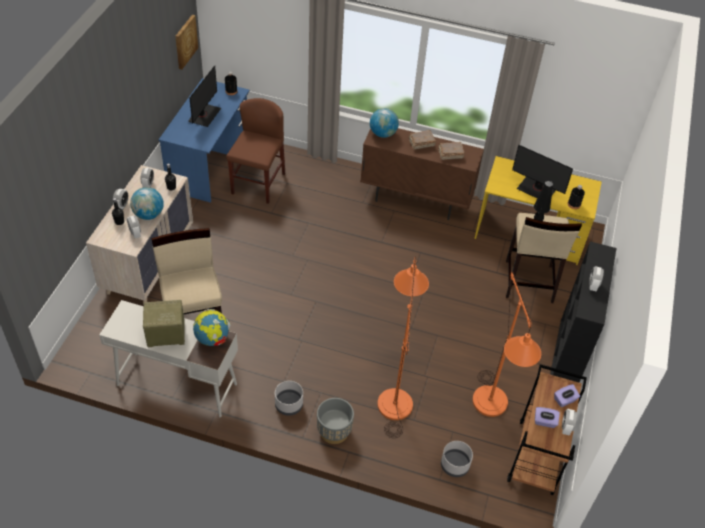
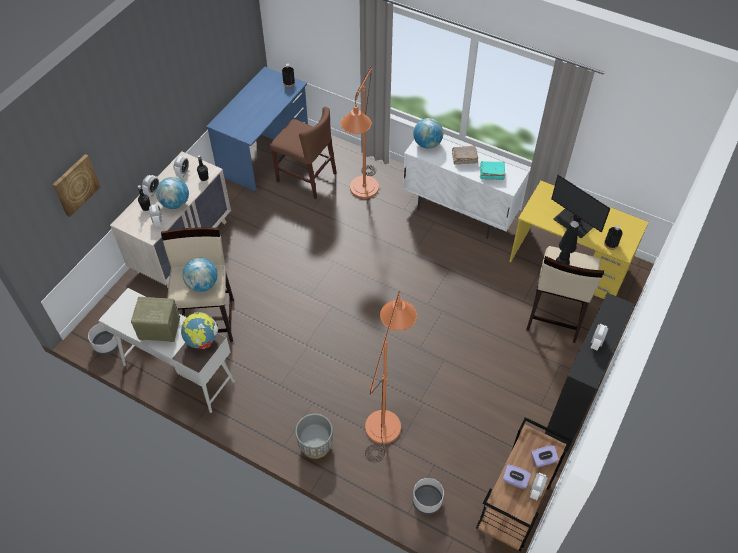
camera: 15 degrees right, 5 degrees up
(185, 41) = (242, 30): picture -> picture (75, 185)
(198, 287) = (202, 284): none -> globe
(204, 115) = (256, 105): monitor -> none
(258, 183) = (306, 177): brown chair -> brown chair turned 90 degrees clockwise
(288, 405) = (278, 411): grey planter -> grey planter (106, 345)
(416, 200) = (459, 213): brown cabinet -> white cabinet
(450, 154) = (491, 174): brown book -> turquoise book
(491, 410) = (479, 449): orange floor lamp -> orange floor lamp (362, 194)

